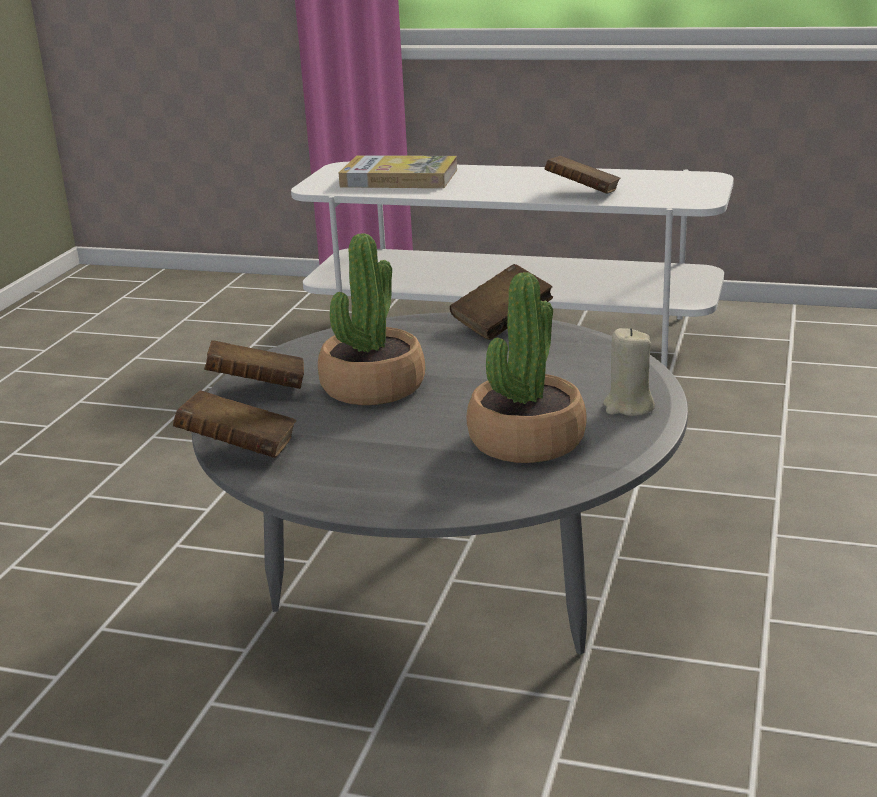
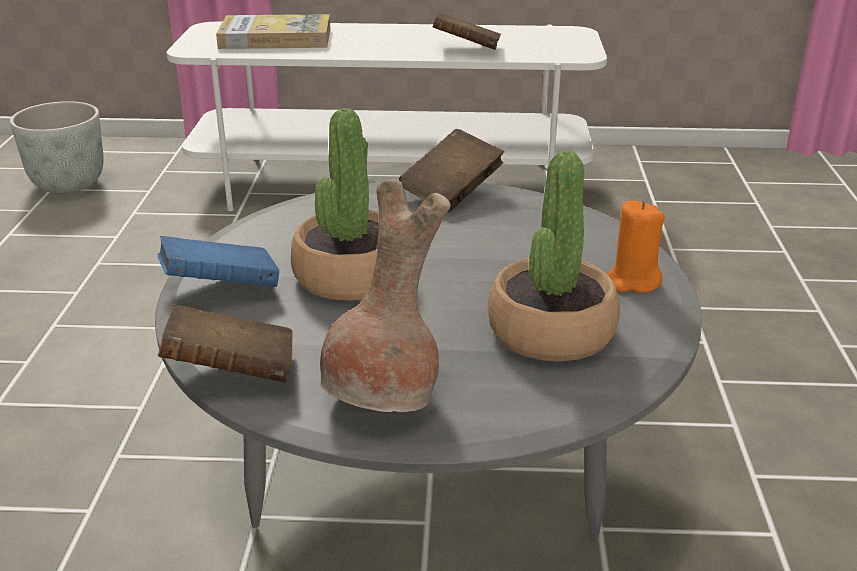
camera: 15 degrees left, 5 degrees up
(201, 316) = (69, 184): none -> grey planter
(258, 389) = (221, 288): brown book -> blue book
(354, 479) = (385, 400): none -> brown vase
(628, 406) = (633, 281): beige candle -> orange candle

